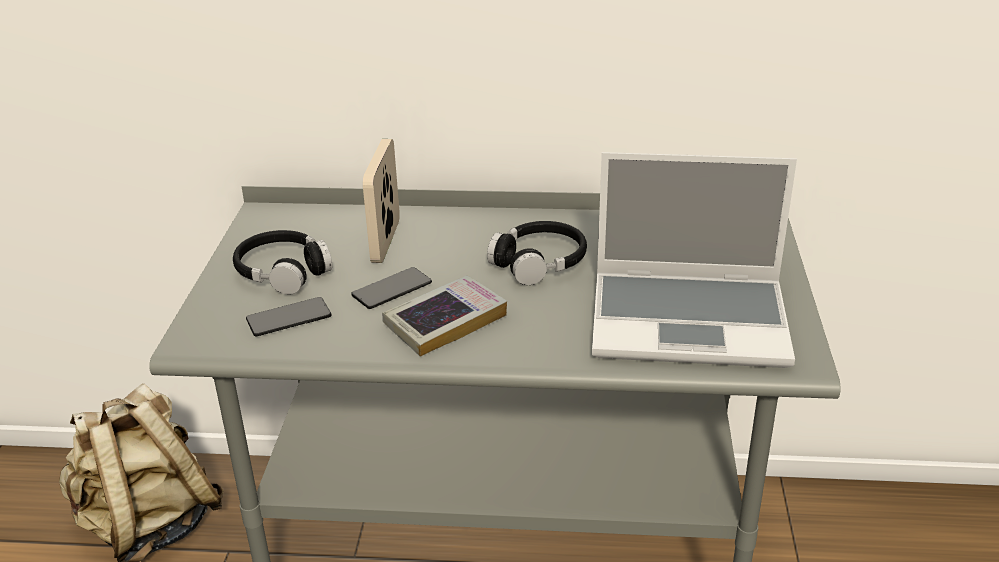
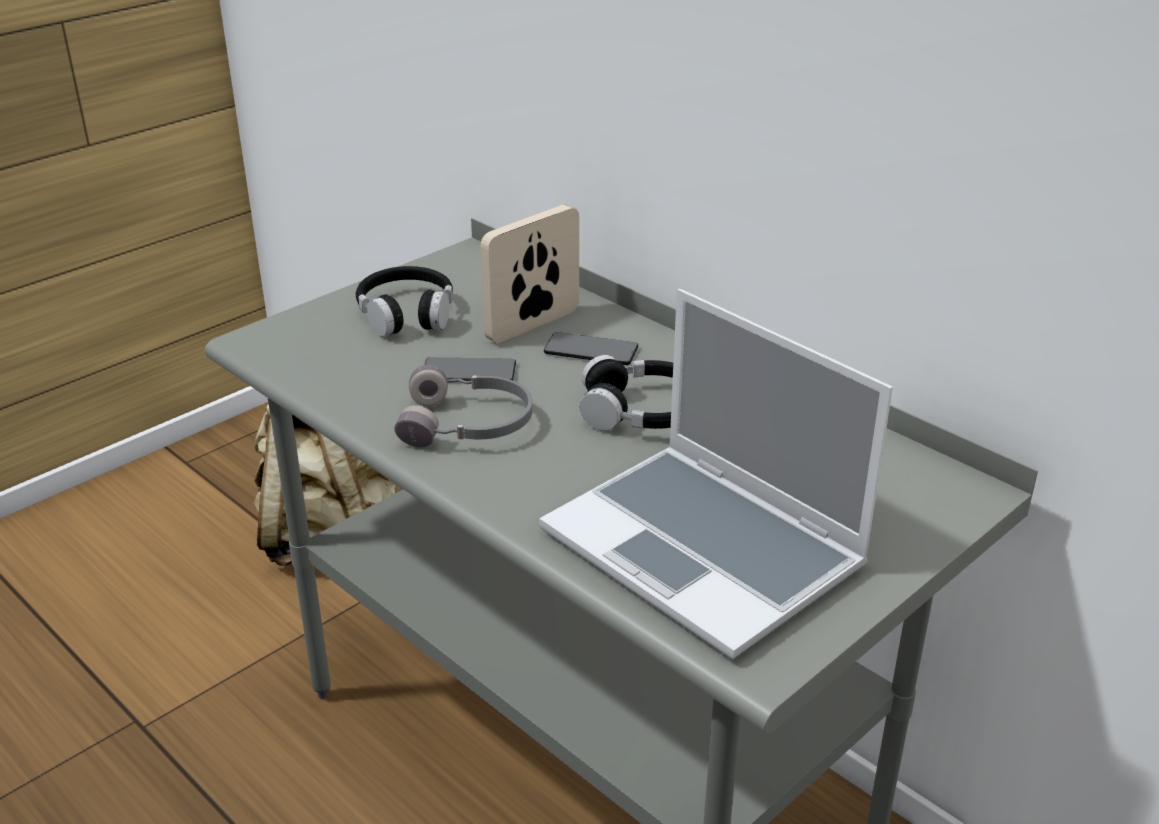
camera: 40 degrees right, 0 degrees up
(289, 318) = (349, 357): phone -> phone (591, 351)
(445, 321) = (467, 425): book -> grey headphones

